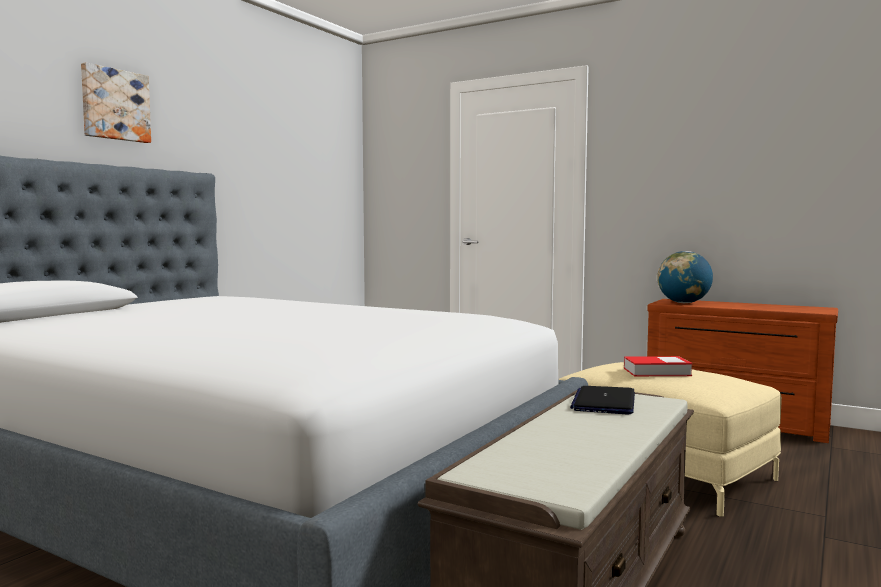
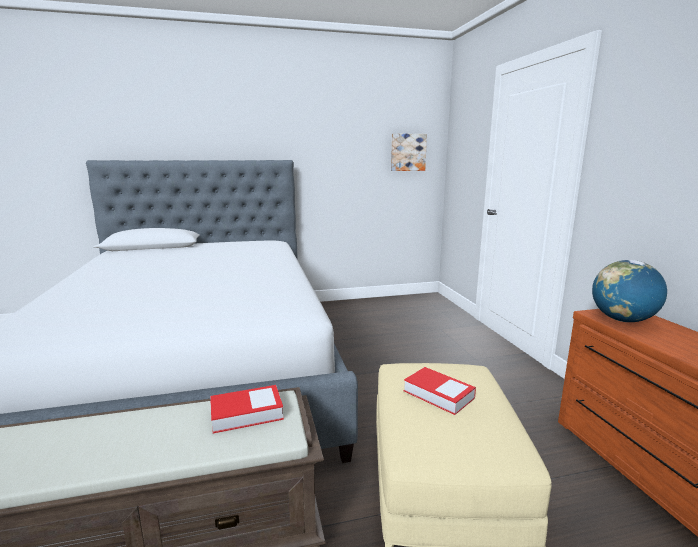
camera: 45 degrees right, 10 degrees up
(115, 105) = (229, 122): picture -> picture (407, 152)
(604, 402) = (246, 413): laptop -> book

